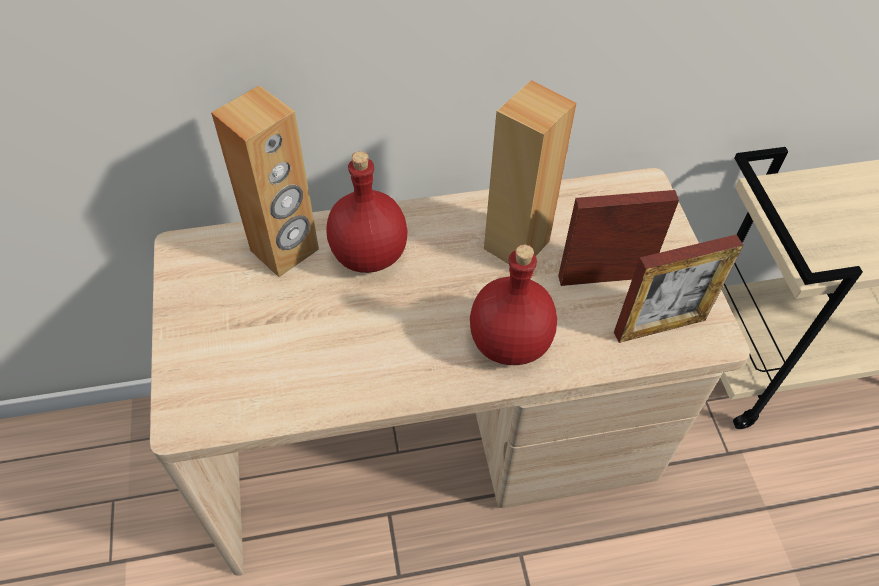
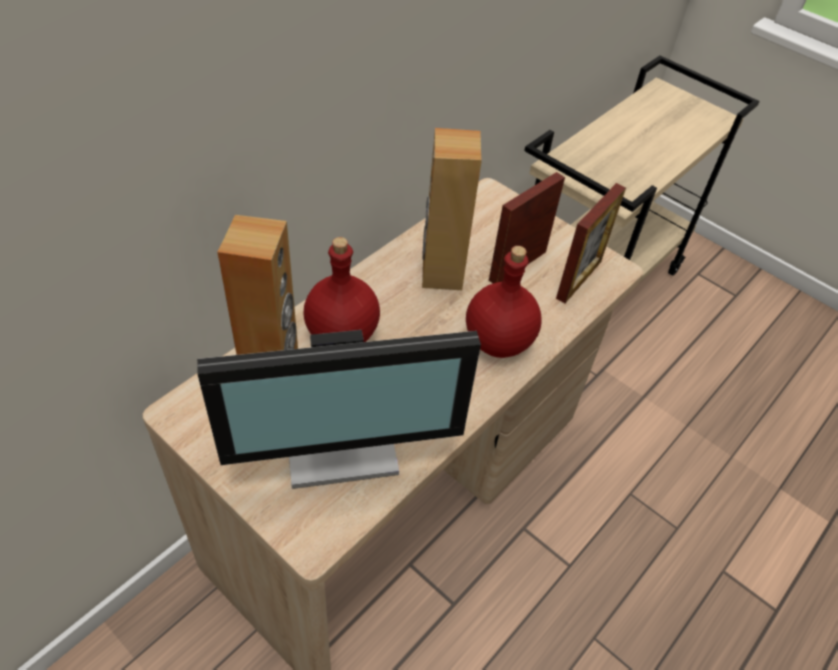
camera: 40 degrees left, 5 degrees down
(282, 351) = (342, 442): none -> monitor

